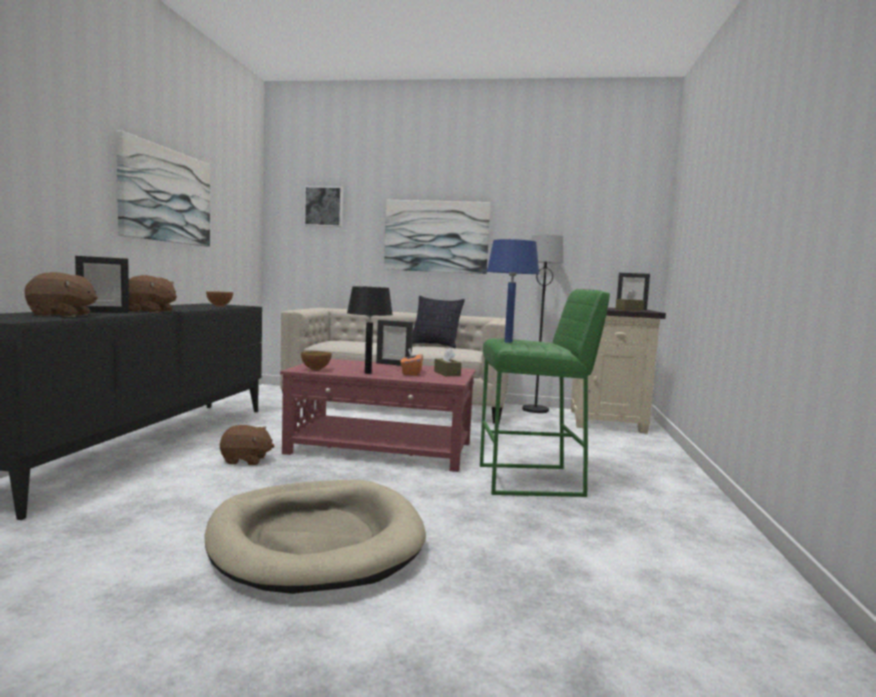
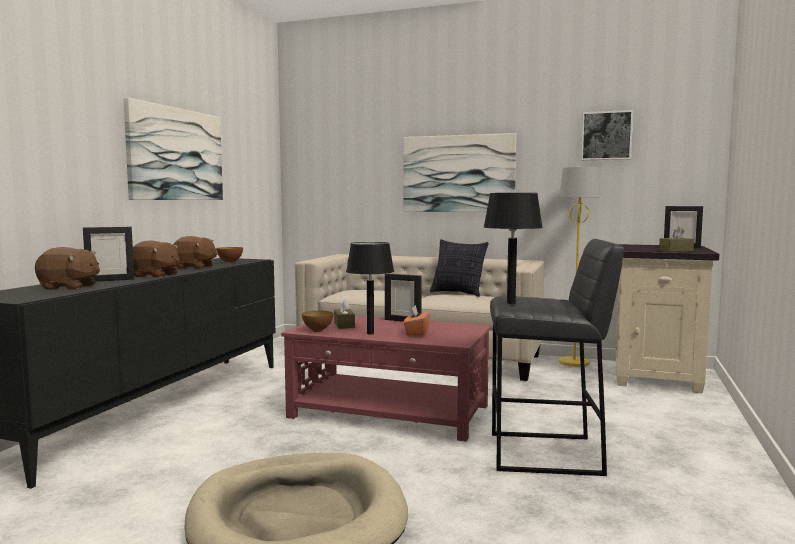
camera: 10 degrees right, 0 degrees up
(246, 460) = (249, 425): brown plush toy -> brown plush toy (194, 267)
(324, 206) = (340, 148): picture -> picture (606, 136)
(447, 373) = (456, 332): brown tissue box -> brown tissue box (344, 325)
(508, 342) = (511, 303): blue table lamp -> black table lamp
(532, 480) = (547, 453): green stool -> grey stool
(535, 410) = (574, 362): black floor lamp -> yellow floor lamp

